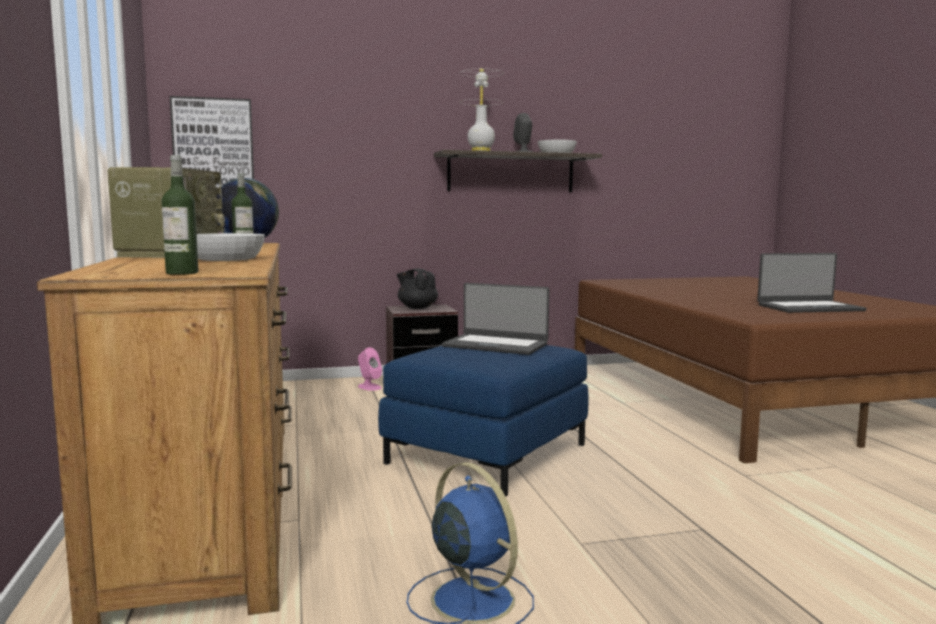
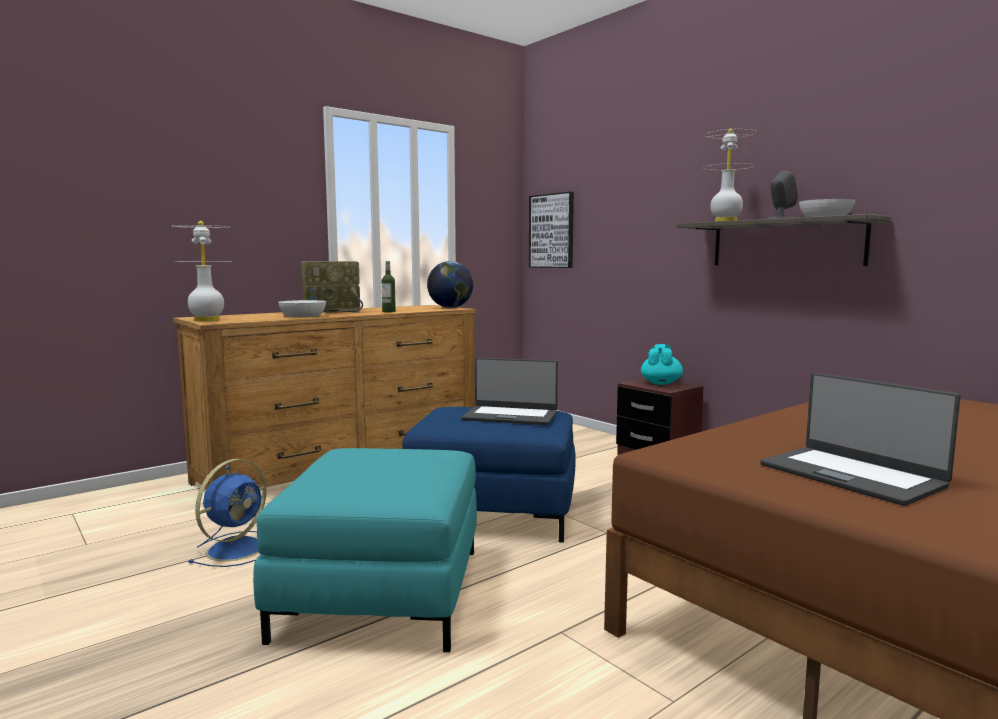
camera: 65 degrees right, 0 degrees up
(182, 273) = (207, 320): bottle -> white table lamp
(369, 387) = (609, 447): pink speaker -> none
(417, 307) = (661, 383): black teapot -> turquoise teapot
(495, 345) = (510, 416): laptop -> laptop turned 75 degrees counterclockwise
(651, 526) = (381, 592): none -> turquoise ottoman

